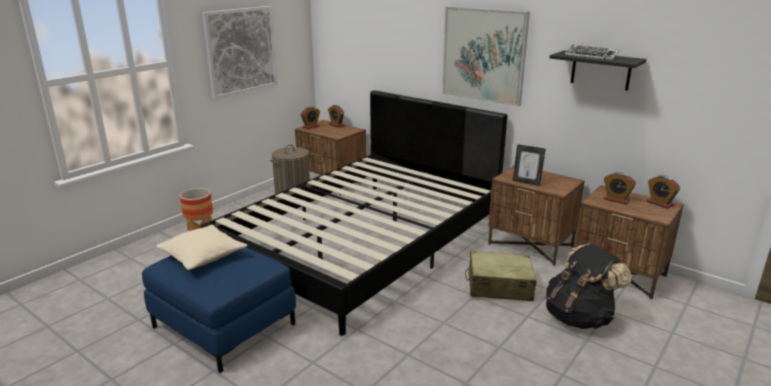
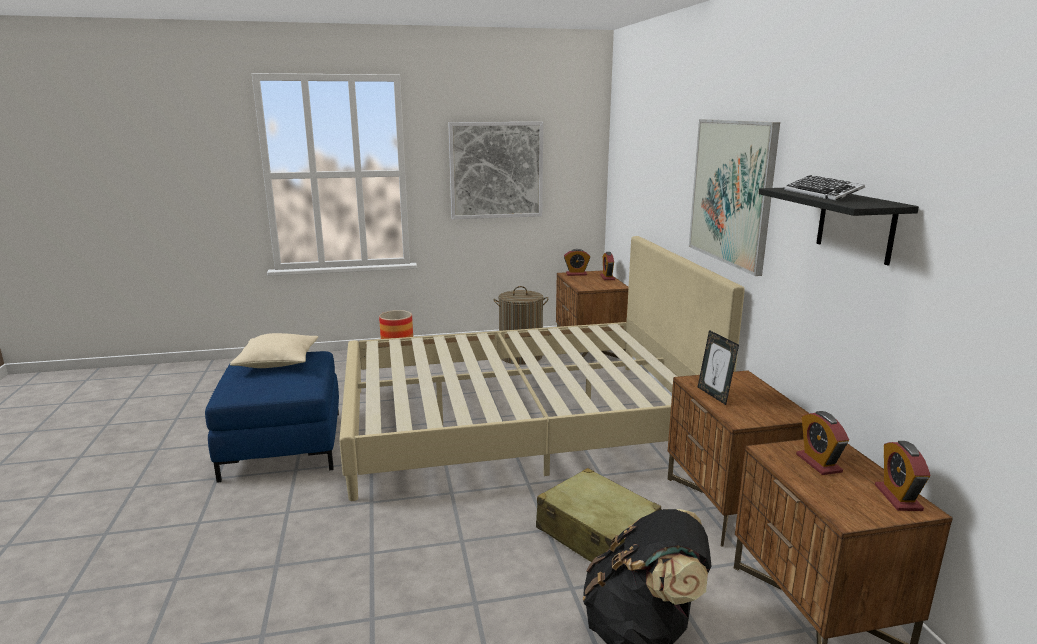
camera: 40 degrees right, 5 degrees down
(363, 244) = (519, 421): black bed -> beige bed

